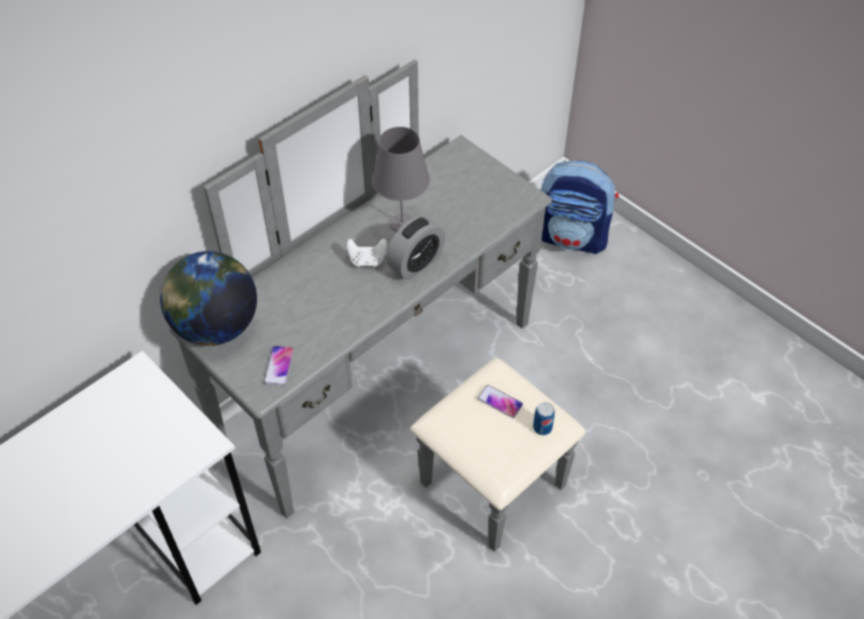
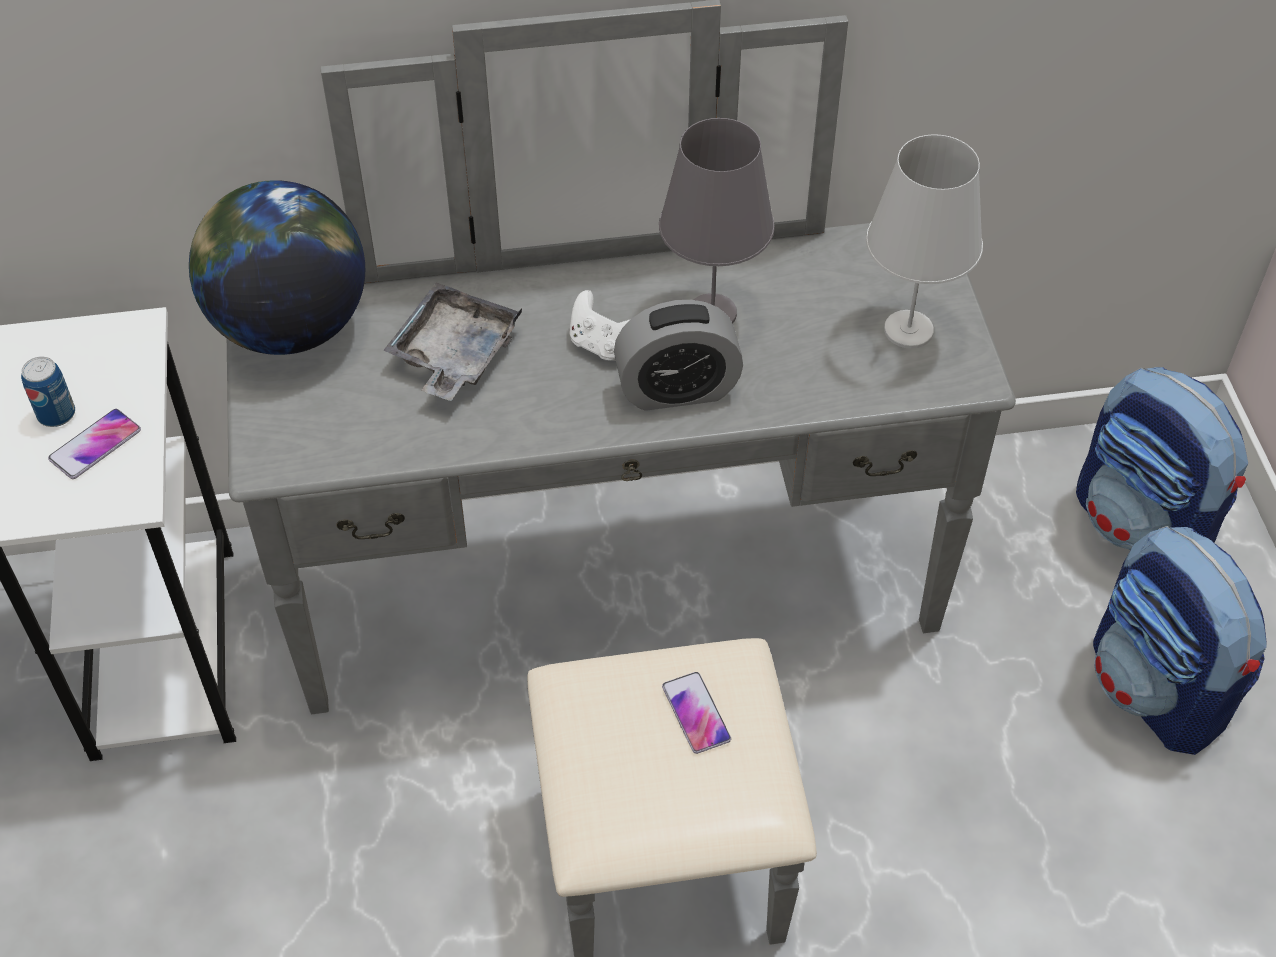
camera: 35 degrees right, 0 degrees up
(279, 366) = (325, 436): phone -> phone (95, 445)
(305, 299) = (454, 354): none -> grey tray
(487, 190) = (907, 330): none -> white table lamp
(542, 427) = (731, 800): can -> can (56, 414)
(626, 300) = (1158, 690): none -> backpack

